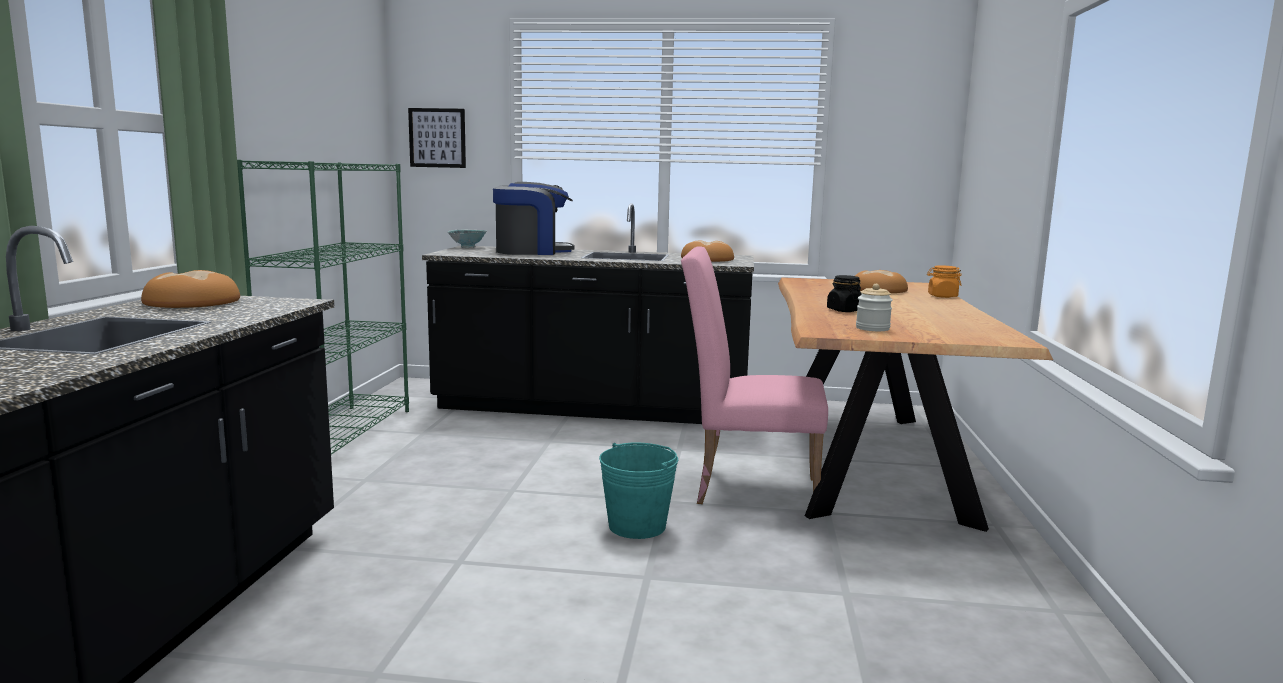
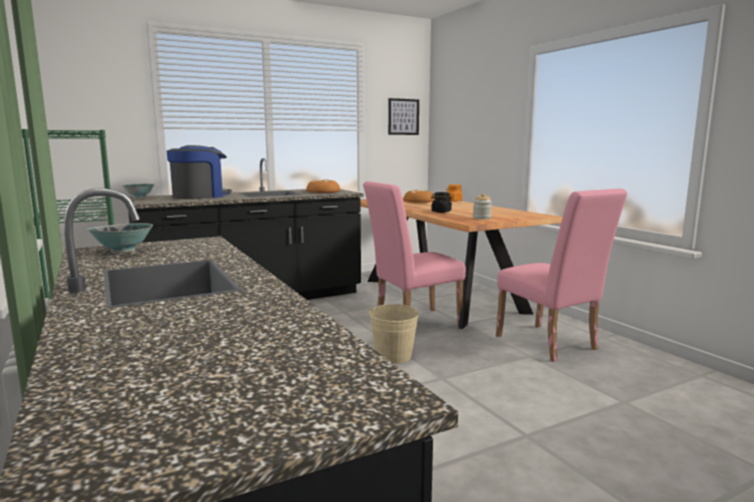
camera: 35 degrees left, 0 degrees up
(191, 302) = (123, 252): bread -> bowl
(437, 138) = (88, 112): picture -> picture (403, 117)
(637, 526) = (393, 356): turquoise bucket -> beige bucket
(920, 589) = (550, 345): none -> pink chair

